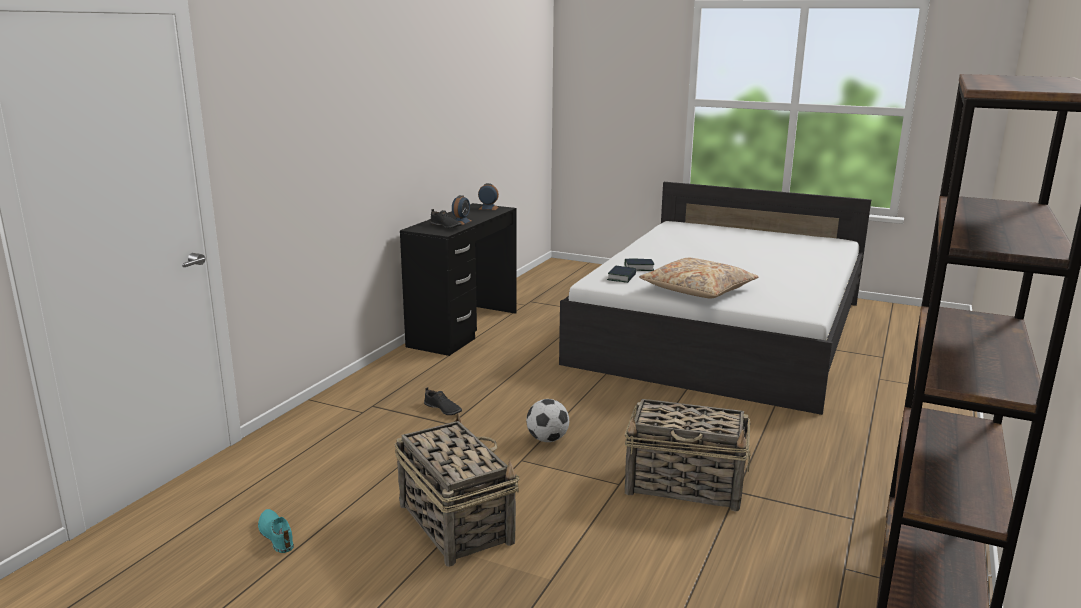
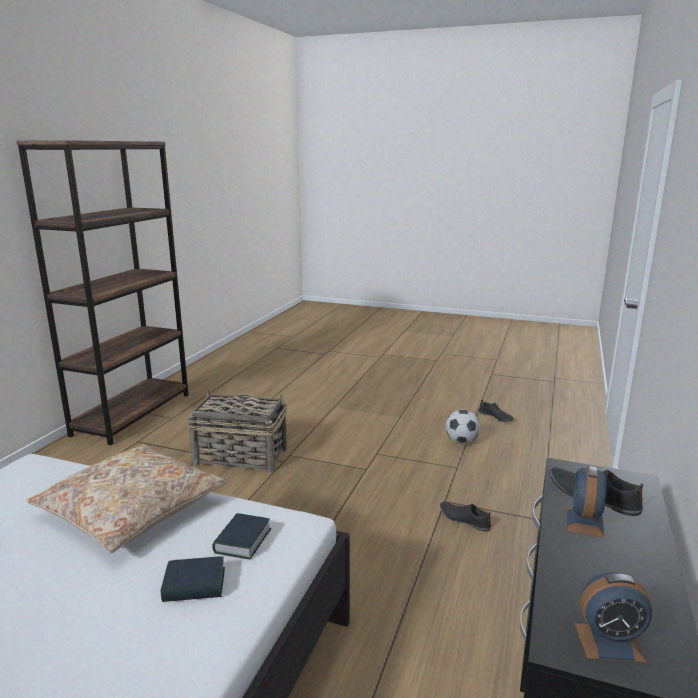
camera: 175 degrees right, 0 degrees up
(276, 535) = (495, 417): turquoise shoe -> black shoe
(455, 522) = (396, 427): basket -> none
(547, 439) = (348, 489): football -> football (461, 441)

